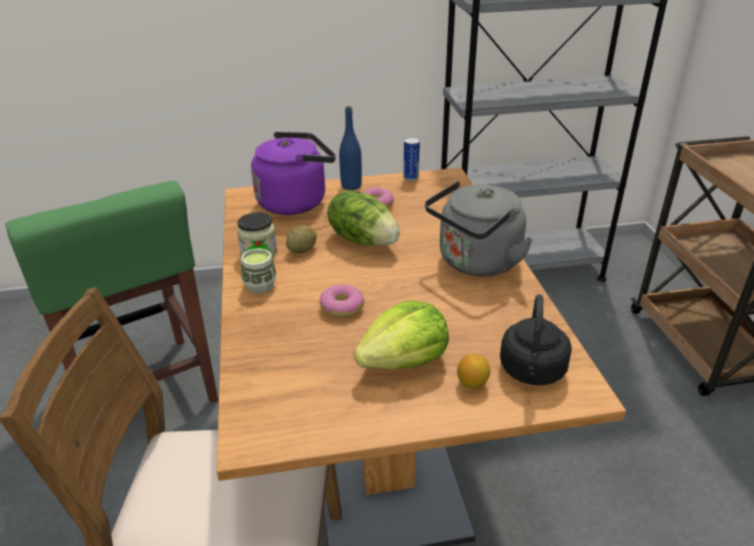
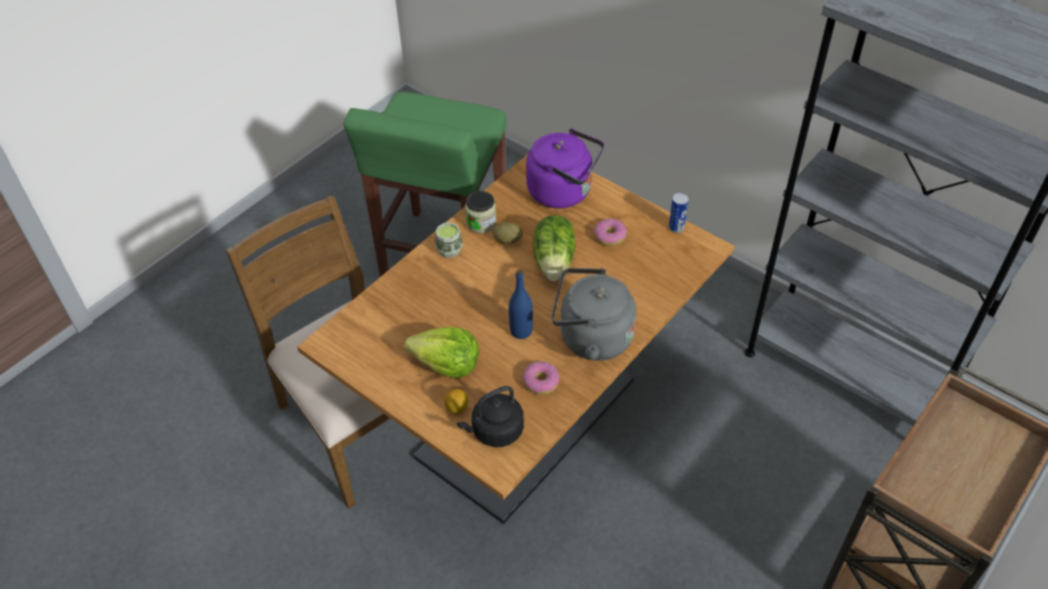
camera: 50 degrees right, 15 degrees up
(341, 307) = (467, 303): donut -> donut (540, 382)
(351, 186) = (621, 204): blue bottle -> blue bottle (521, 331)

